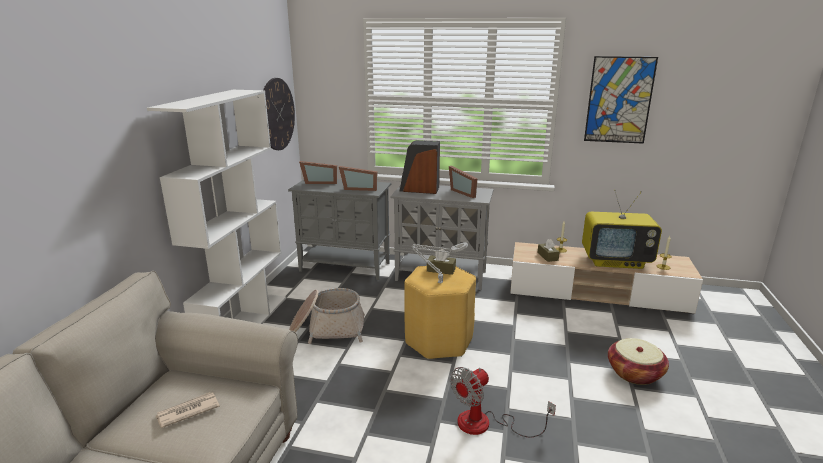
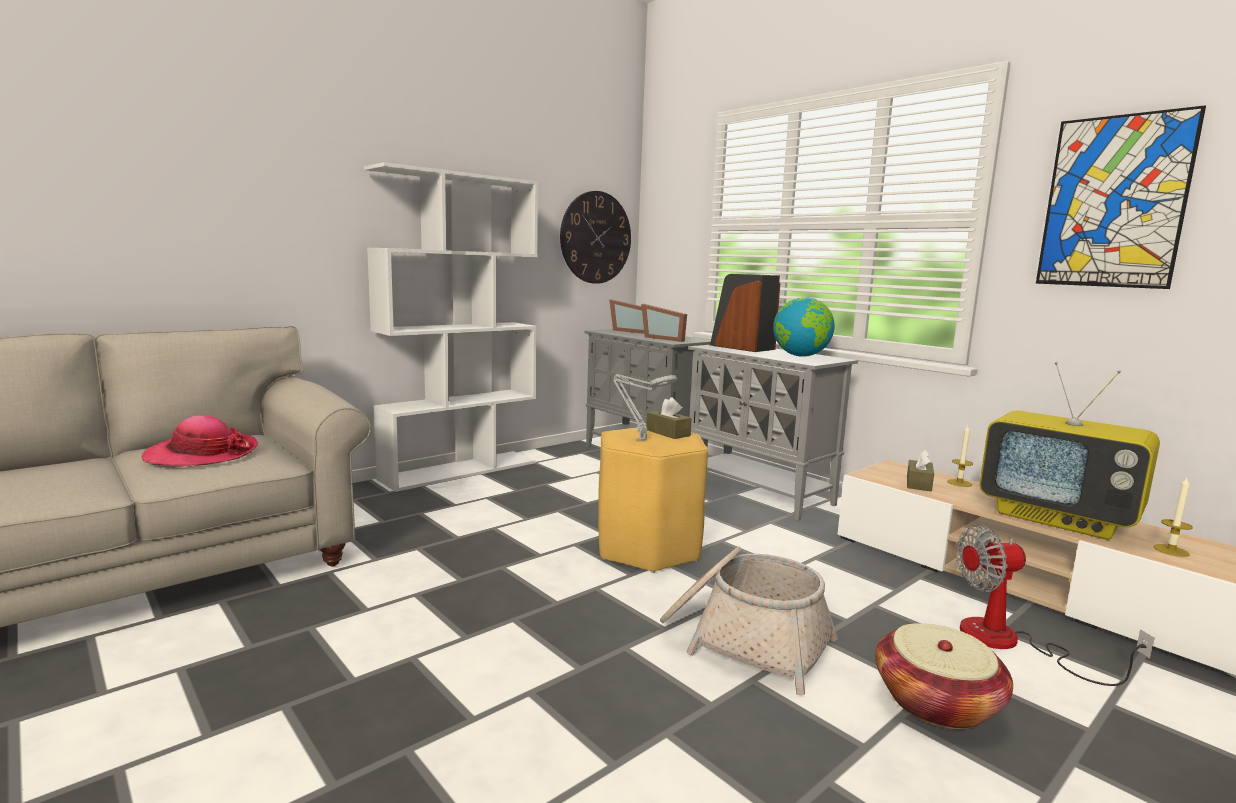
camera: 35 degrees right, 10 degrees down
(187, 411) = (202, 454): newspaper -> hat
(328, 329) = (534, 497): basket -> basket (743, 640)
(464, 192) = (801, 356): picture frame -> globe
(485, 424) = (566, 649): fan -> fan (1010, 643)

